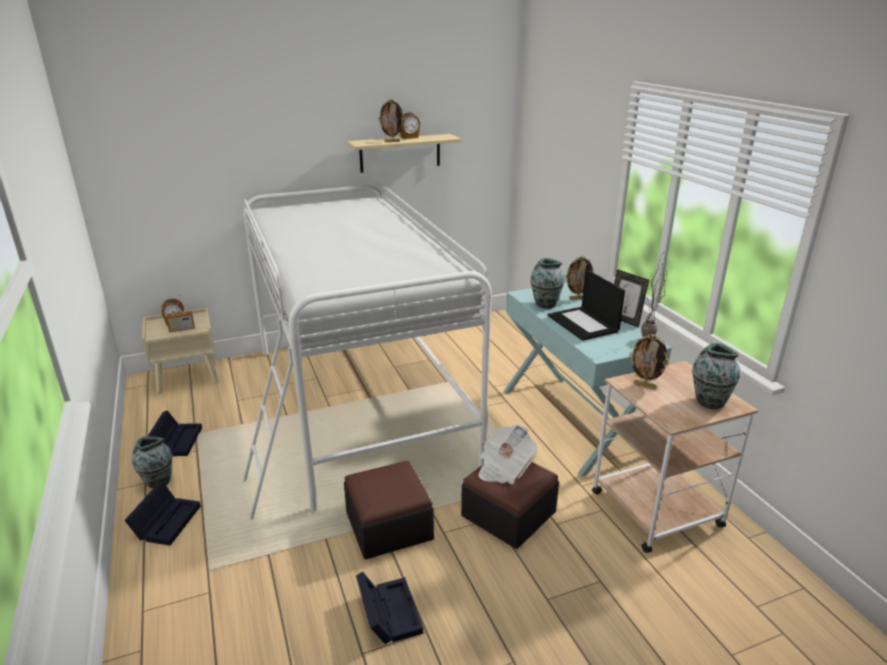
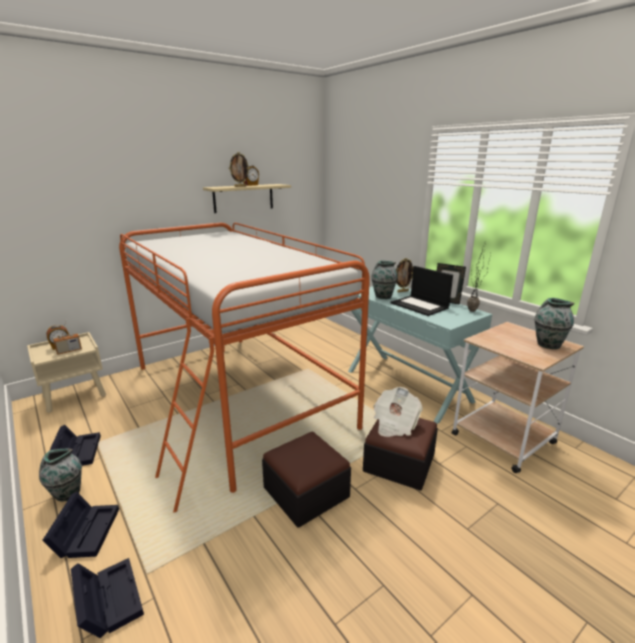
camera: 15 degrees left, 5 degrees down
(356, 405) = (237, 397): white bed -> orange bed
(388, 612) = (341, 574): black storage box -> black storage box (108, 599)
(644, 385) = (495, 340): picture frame -> none

